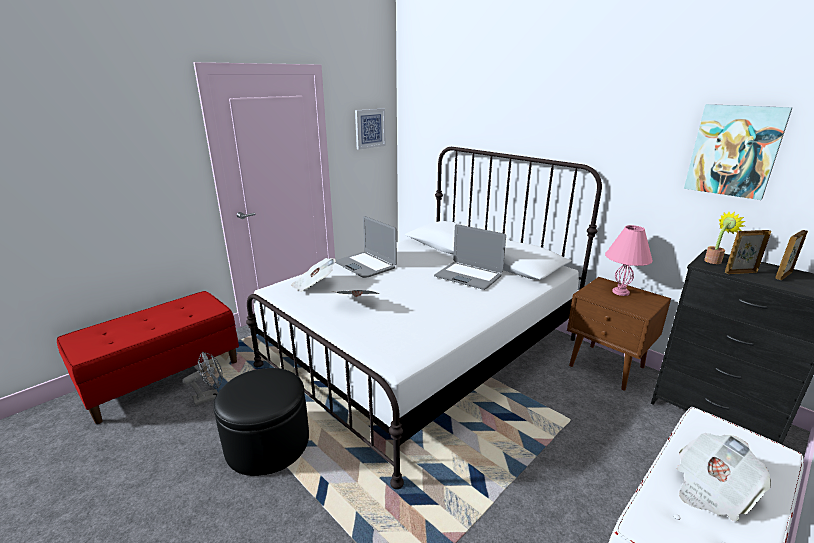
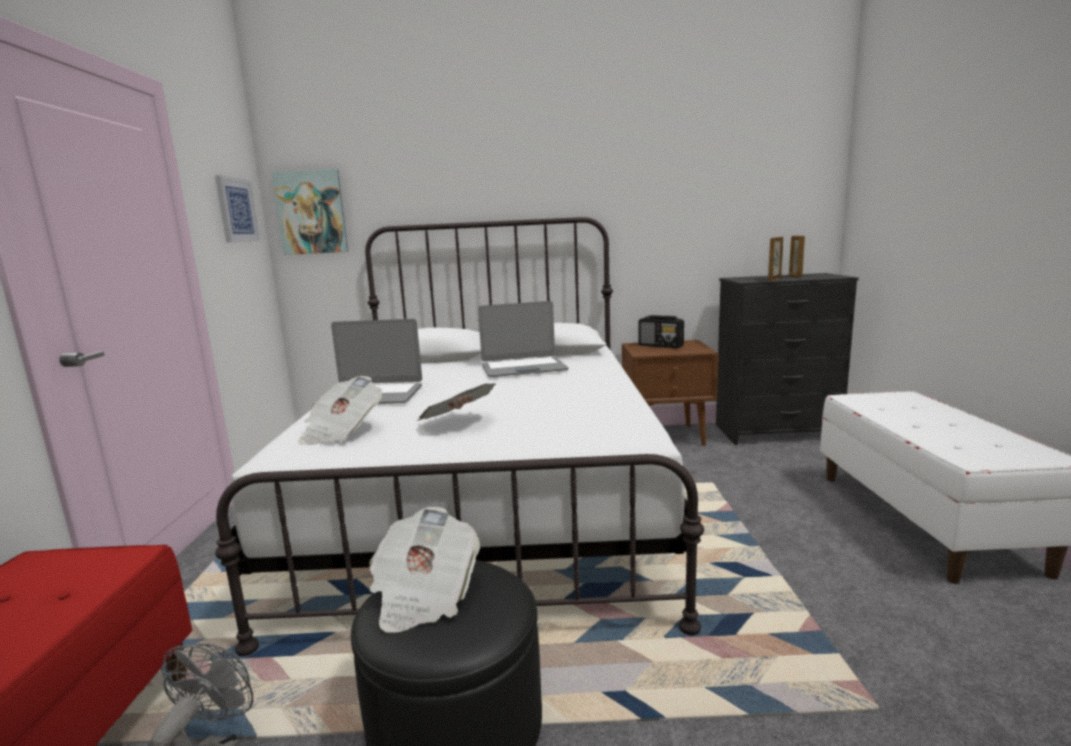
camera: 45 degrees left, 10 degrees down
(621, 292) = (661, 346): pink table lamp -> radio
(711, 489) = (935, 424): newspaper -> newspaper (424, 595)
(714, 260) = (744, 279): potted plant -> none
(734, 151) = (718, 180): picture -> picture (311, 212)

